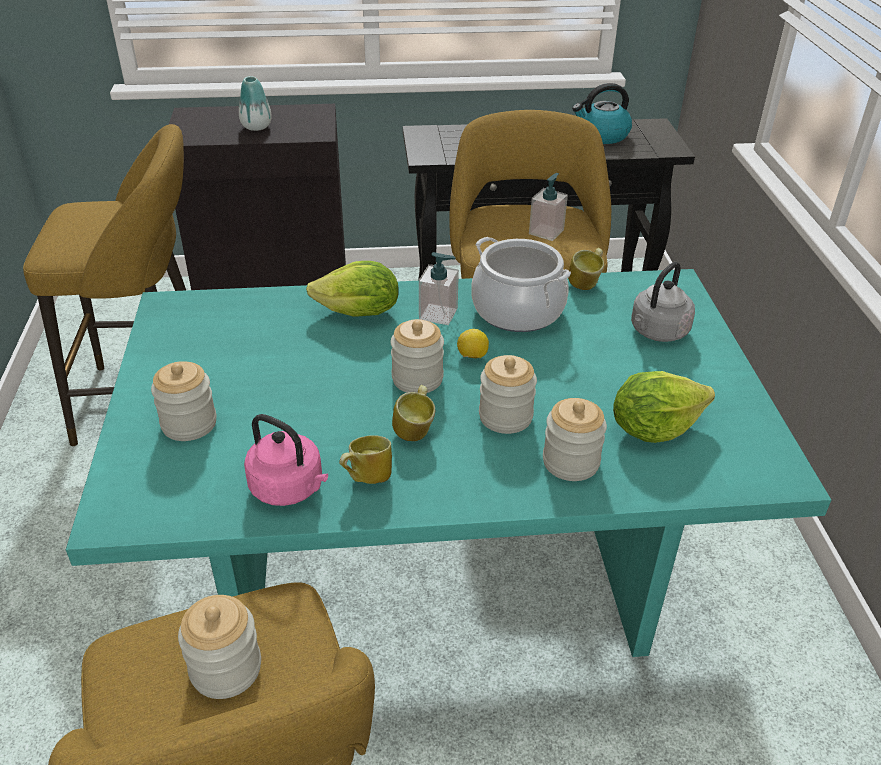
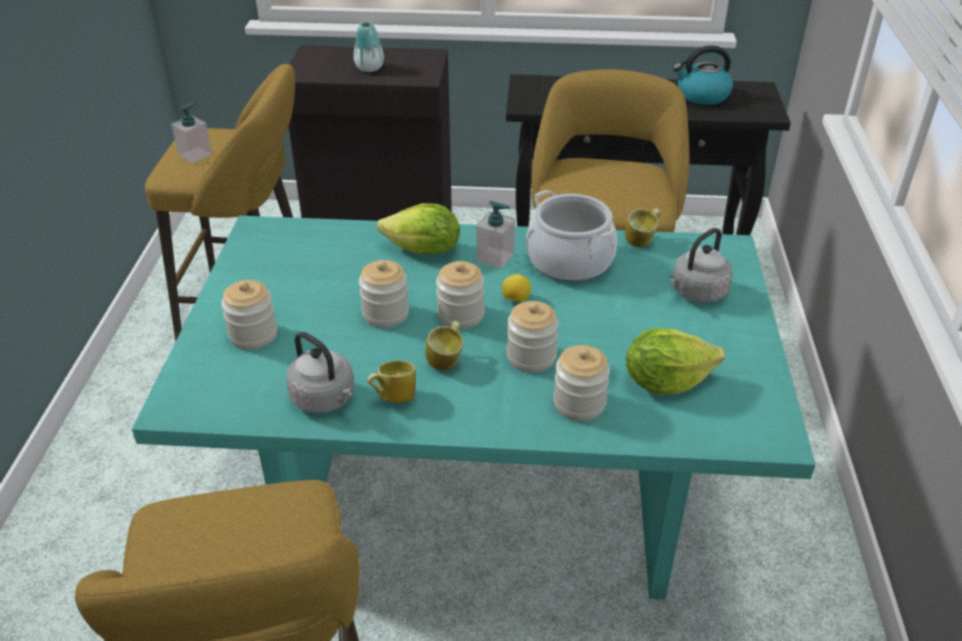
camera: 10 degrees right, 0 degrees up
(226, 668) = (241, 541): jar -> jar (385, 314)
(290, 488) = (325, 399): pink kettle -> grey kettle
(546, 232) = (620, 188): soap dispenser -> soap dispenser (195, 155)

